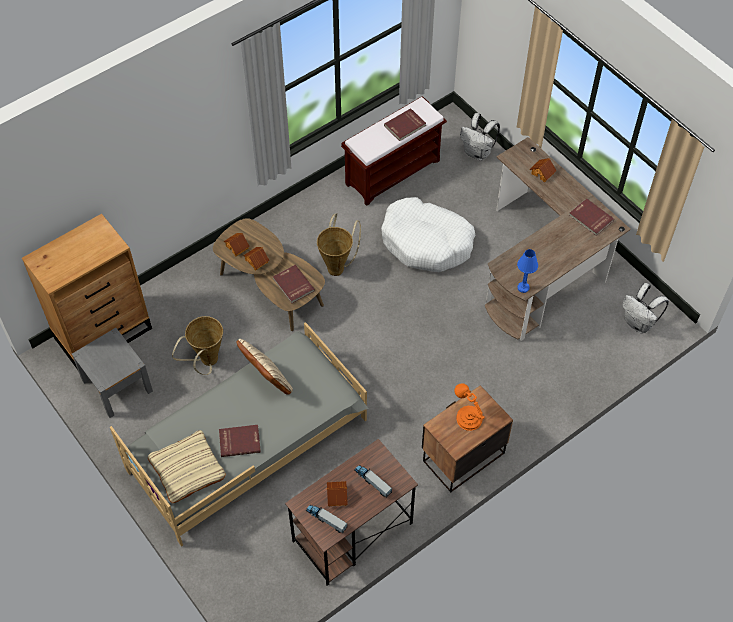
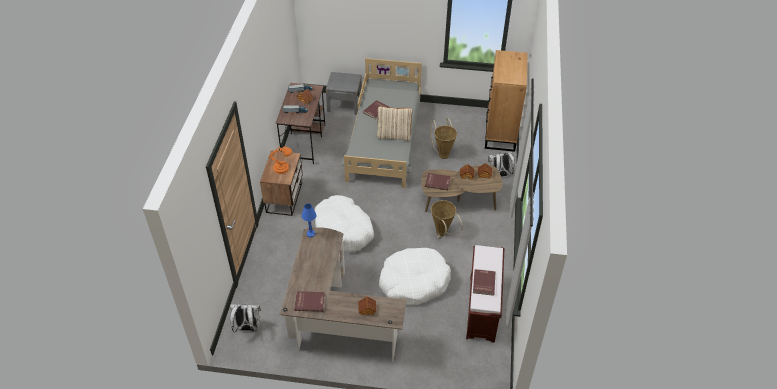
camera: 135 degrees right, 10 degrees down
(117, 385) = (465, 122): grey nightstand -> grey nightstand (344, 104)
(187, 469) = (384, 91): beige pillow -> none
(436, 355) = (343, 230): none -> white dog bed
(478, 153) = (450, 365): white backpack -> white backpack (499, 175)

